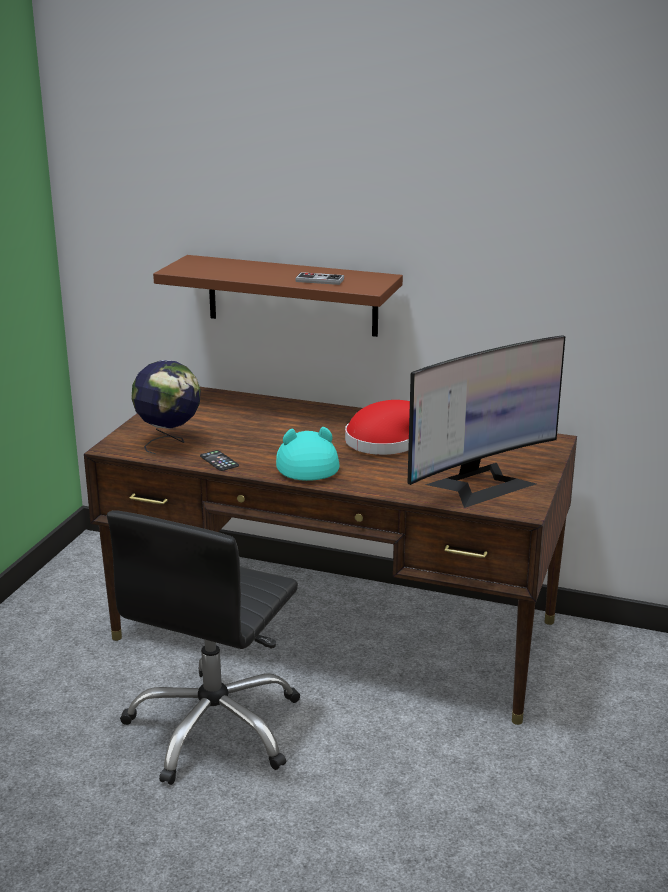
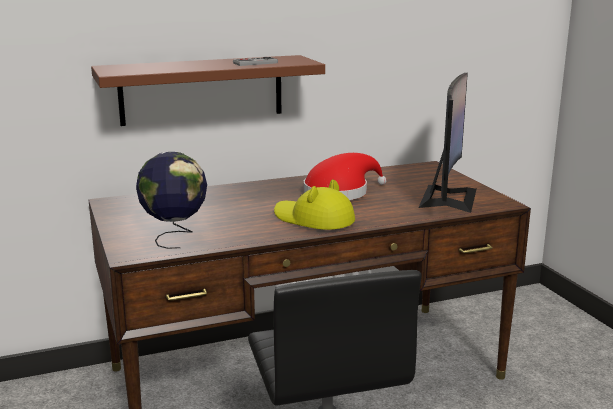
camera: 40 degrees left, 5 degrees down
(219, 461) = (245, 237): phone -> none
(305, 463) = (313, 219): turquoise hat -> yellow hat

